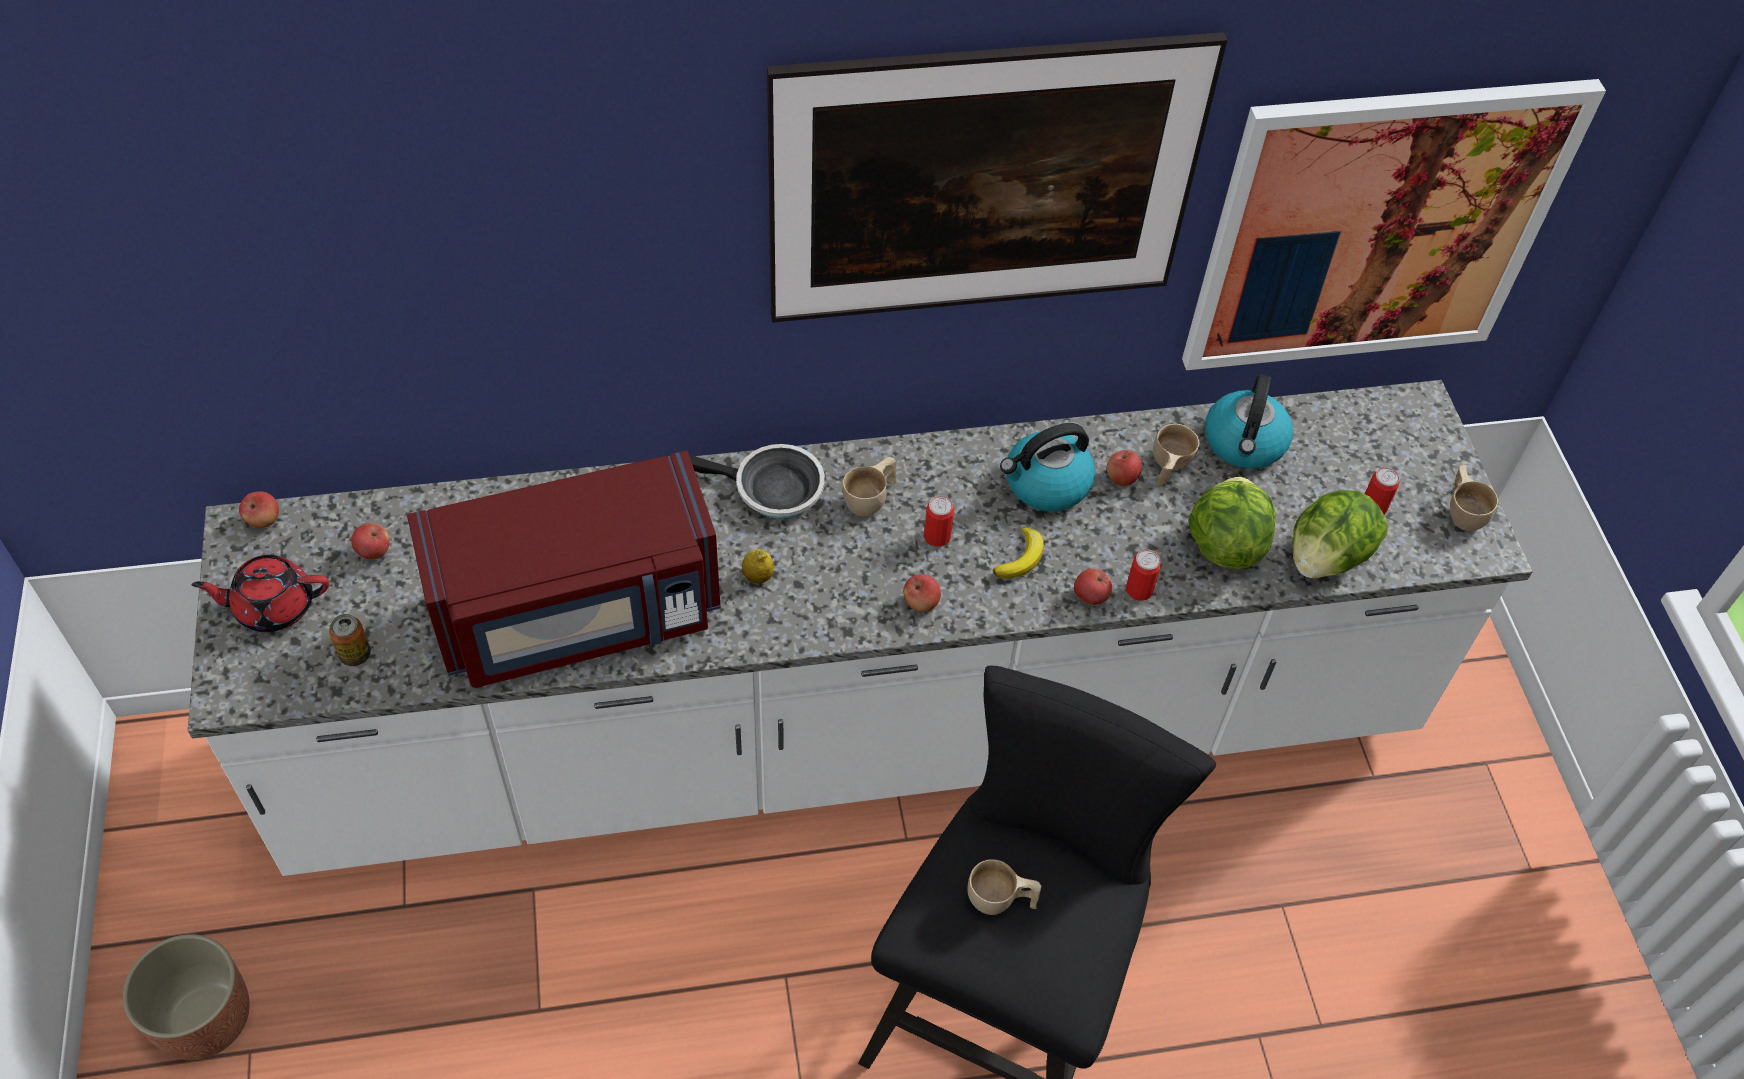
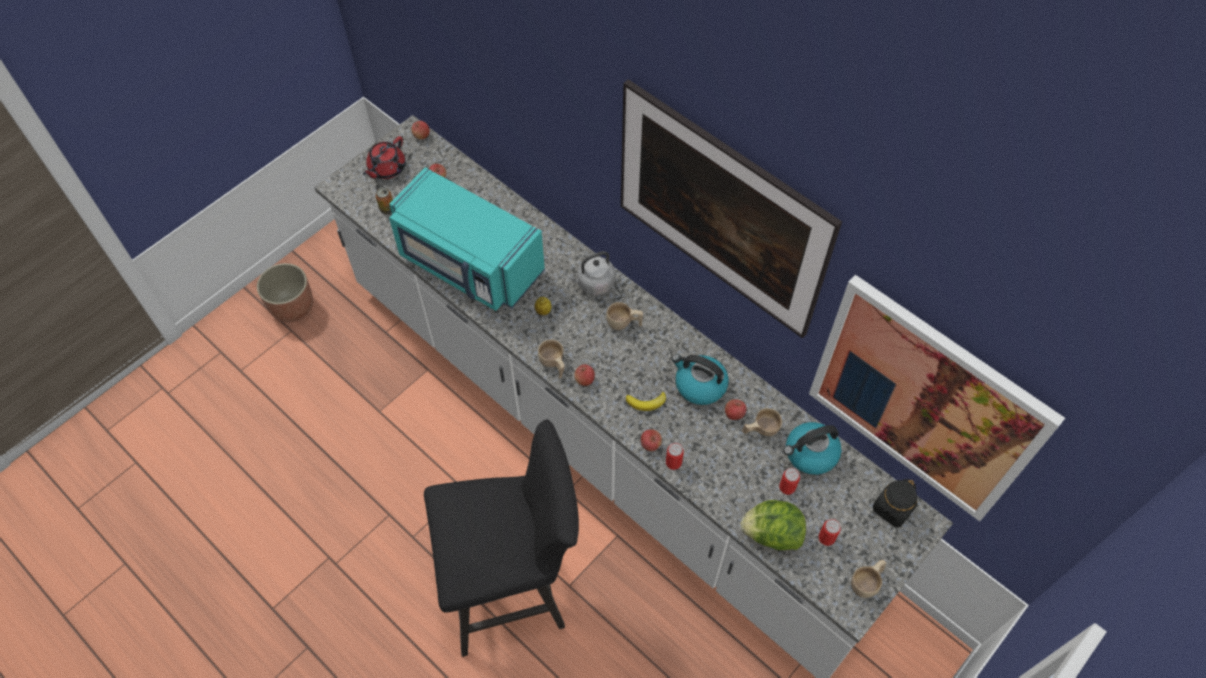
camera: 55 degrees right, 5 degrees up
(273, 606) = (386, 168): red teapot -> red teapot turned 105 degrees counterclockwise
(579, 614) = (469, 264): red microwave -> turquoise microwave
(771, 489) = (594, 284): frying pan -> grey kettle
(937, 536) = (627, 362): can -> can (787, 487)
(1000, 901) = (480, 518): beige cup -> beige cup (553, 365)
(1224, 545) = (736, 483): lettuce -> none
(1382, 419) = (892, 509): none -> black jar

